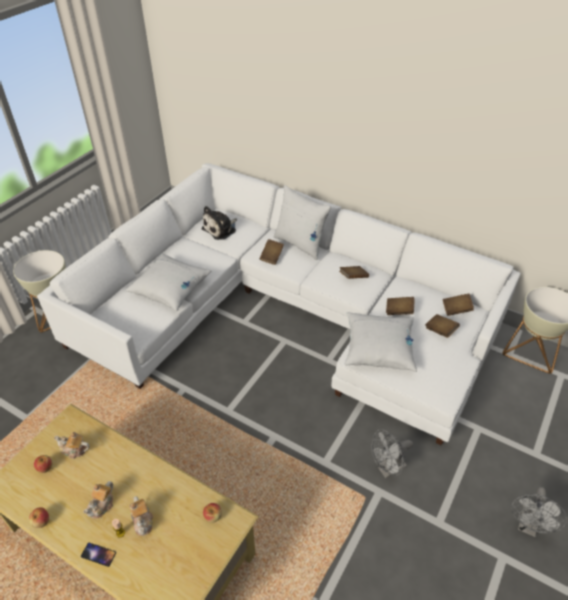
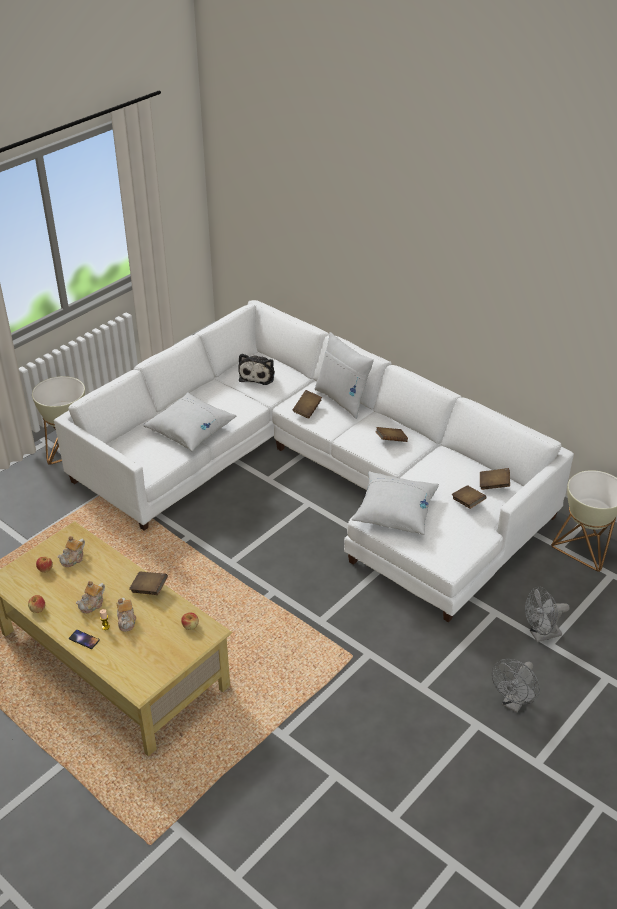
camera: 10 degrees right, 5 degrees down
(74, 450) = (73, 559): teapot -> teapot turned 75 degrees counterclockwise
(221, 229) = (258, 375): plush toy -> plush toy turned 45 degrees counterclockwise
(387, 469) = (384, 635): grey fan -> grey fan (541, 635)
(399, 311) = (429, 479): brown book -> brown book (149, 589)

